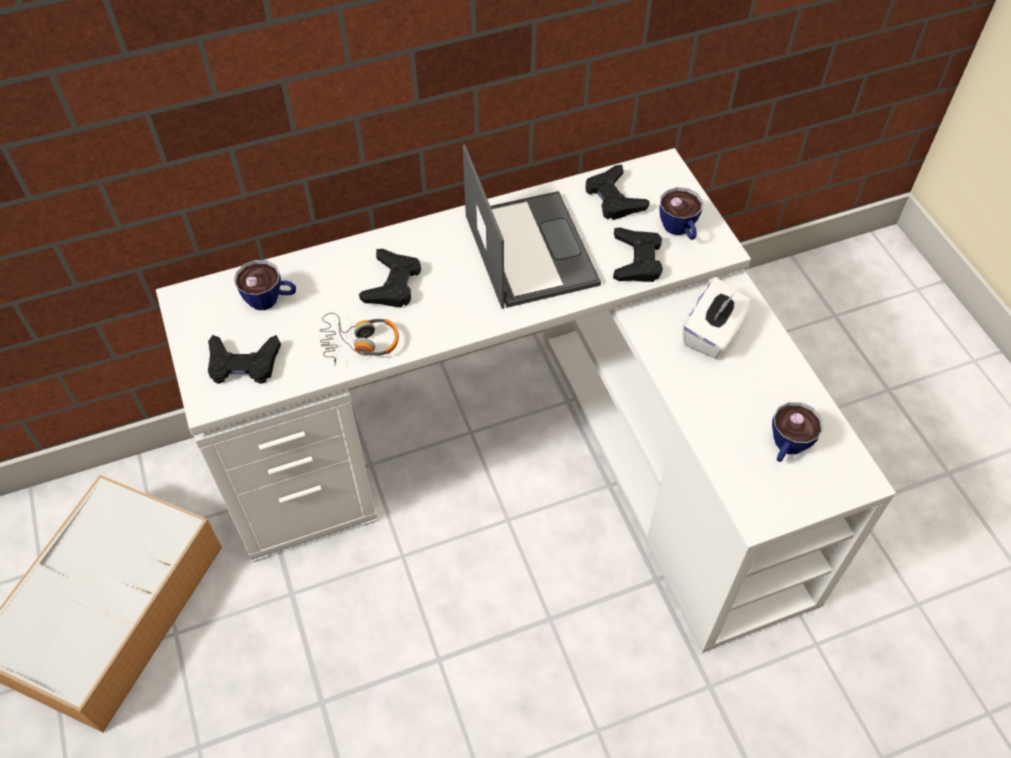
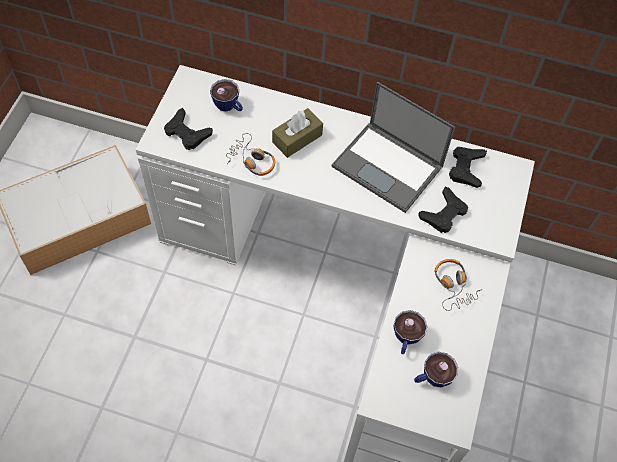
camera: 35 degrees right, 5 degrees up
(392, 284) = (297, 138): black game controller -> brown tissue box
(529, 248) = (389, 167): laptop -> laptop turned 105 degrees clockwise
(680, 230) = (487, 213): cup -> cup (405, 340)
(712, 333) = (453, 286): white tissue box -> headphones

